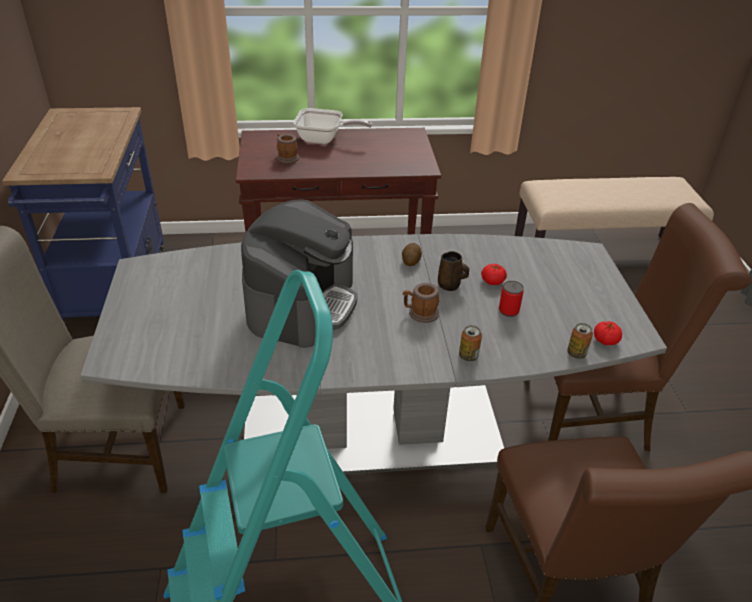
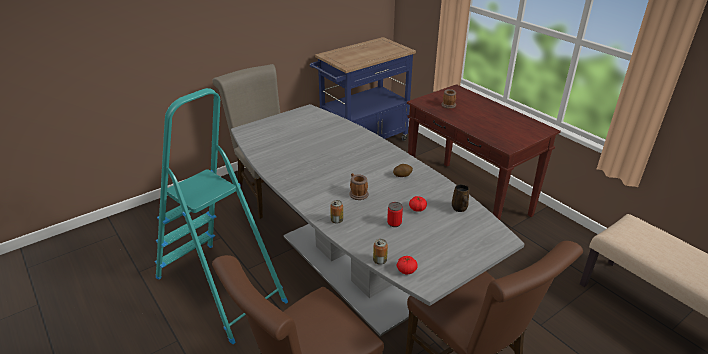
camera: 60 degrees right, 5 degrees down
(302, 303) = (327, 157): coffee machine -> none
(324, 139) = (486, 107): frying pan -> none
(450, 285) = (394, 195): brown mug -> brown mug (459, 208)

